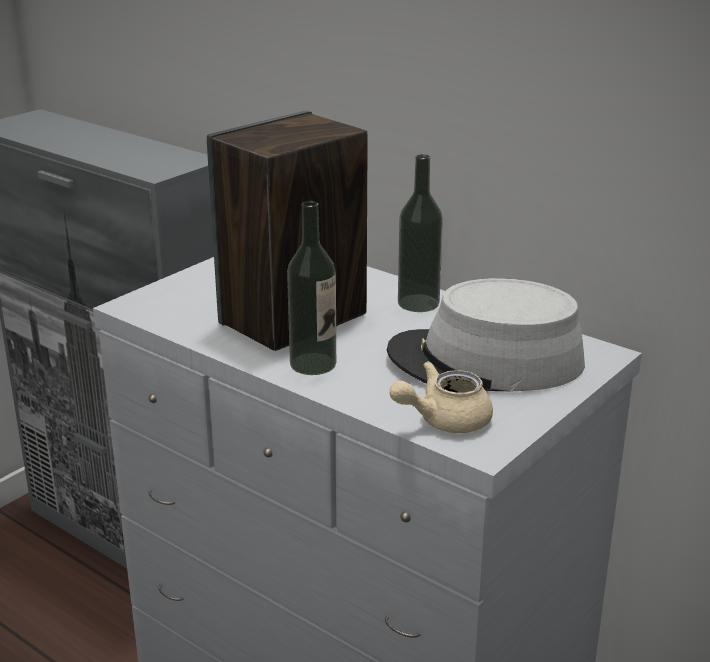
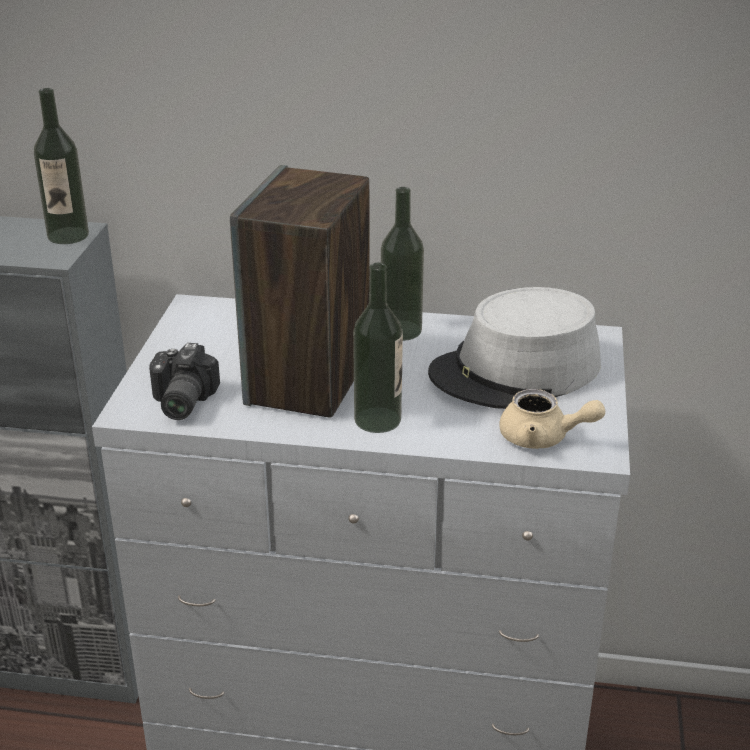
camera: 30 degrees left, 5 degrees up
(173, 308) = (179, 402): none -> camera
(184, 161) = (68, 235): none -> bottle
(444, 420) = (543, 438): beige teapot -> beige teapot turned 105 degrees counterclockwise

